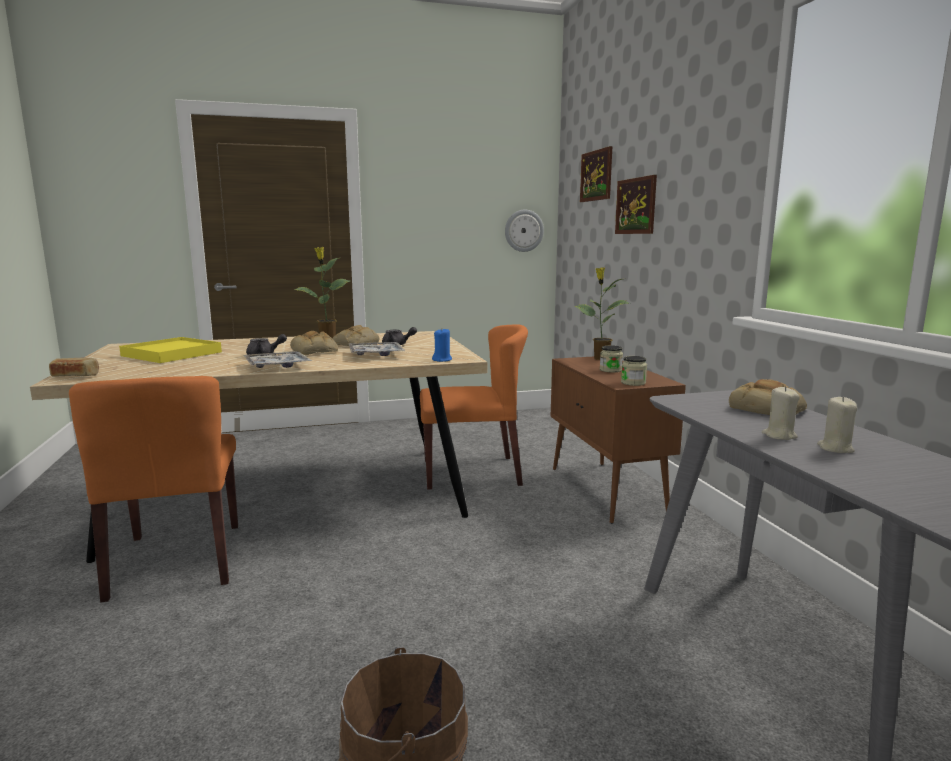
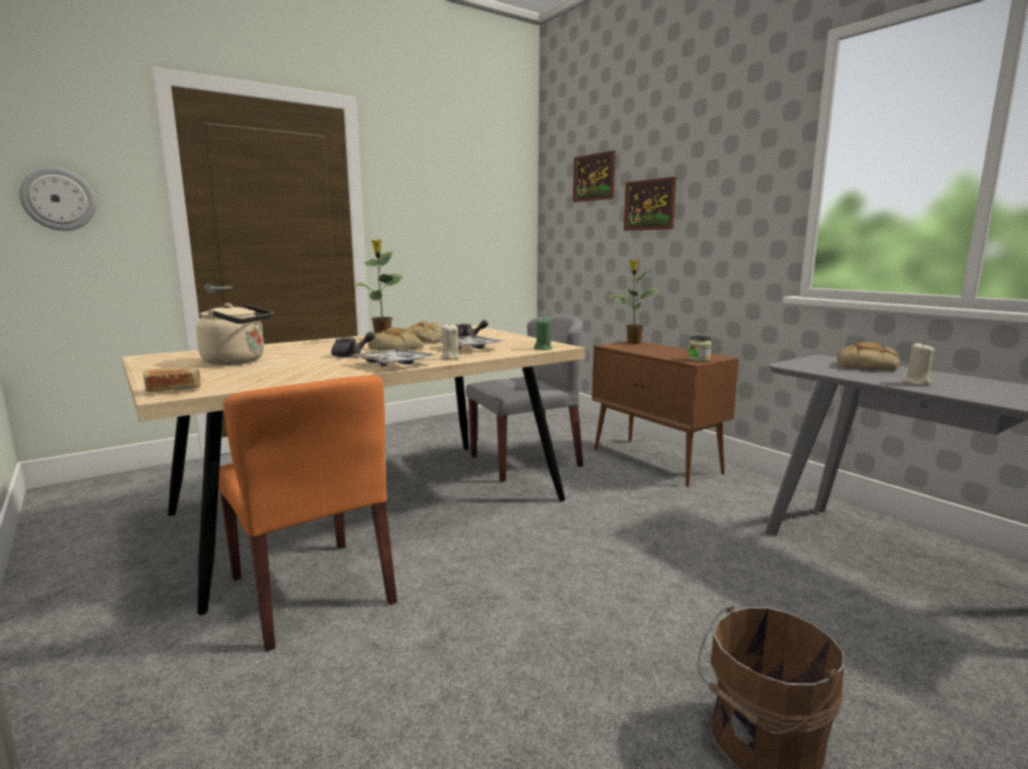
camera: 20 degrees left, 0 degrees up
(172, 354) = (238, 361): yellow tray -> beige kettle
(442, 360) = (543, 348): blue candle -> green candle
(472, 472) = (526, 461): orange chair -> grey chair
(523, 230) = (511, 229): wall clock -> wall clock (58, 199)
(610, 370) = (661, 351): jar -> none
(835, 448) = (967, 387): beige candle -> beige candle (450, 358)

